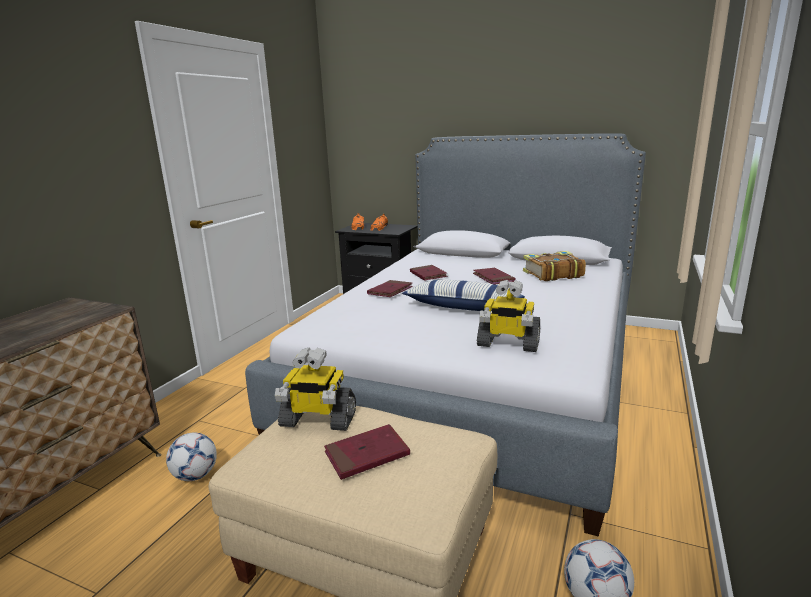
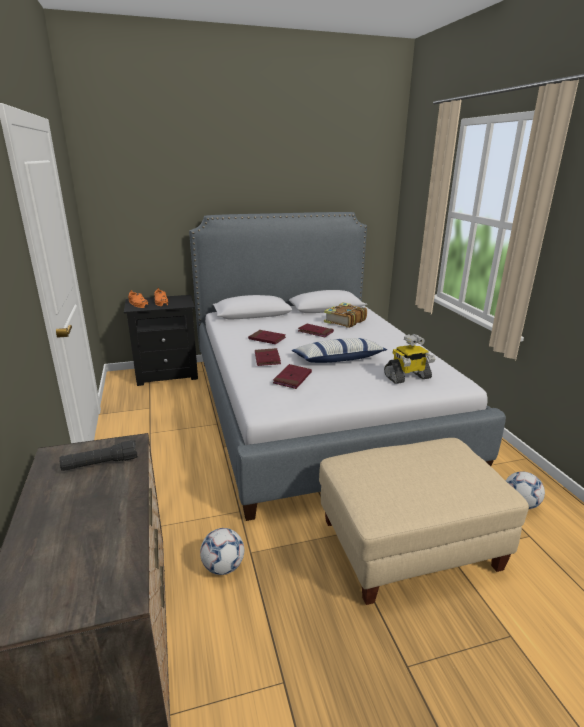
camera: 40 degrees left, 5 degrees up
(68, 316) = (101, 464): none -> black flashlight
(317, 420) = (369, 468): toy robot -> none
(367, 454) = (432, 474): red book -> red book (292, 378)

